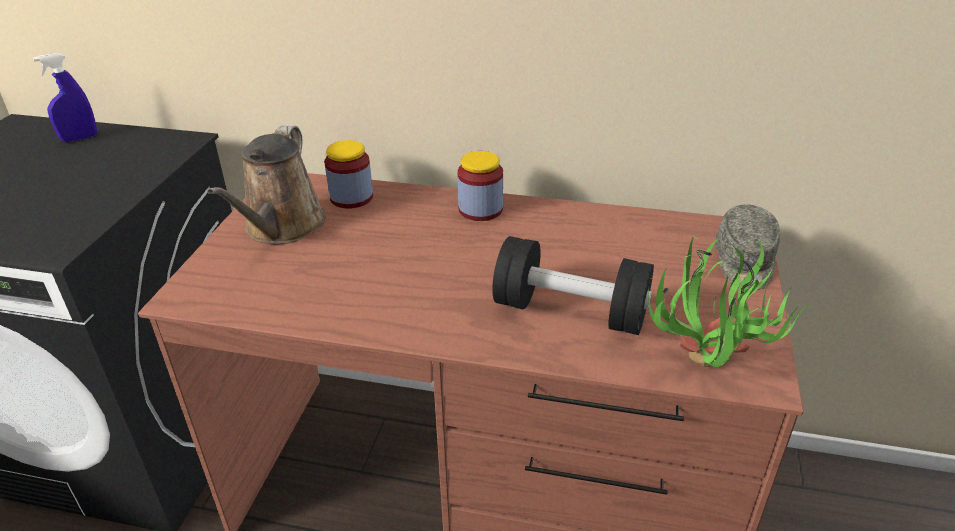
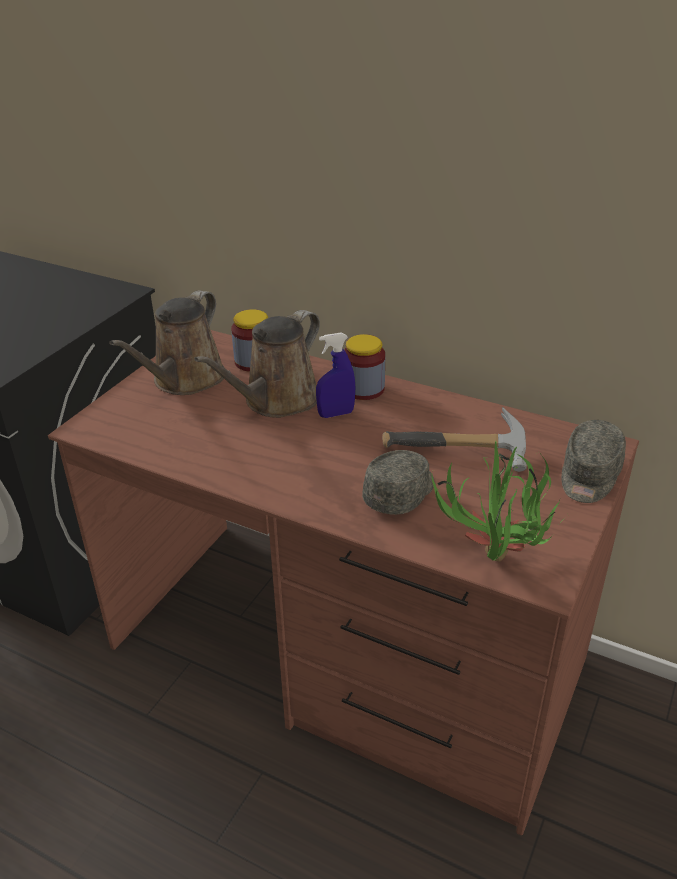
camera: 15 degrees right, 0 degrees up
(79, 138) = (42, 279): blue spray bottle -> blue spray bottle (336, 414)
(394, 235) = (277, 401): none -> brown watering can
(570, 311) = (401, 493): black dumbbell -> grey cap
(610, 263) = (459, 456): none -> hammer

